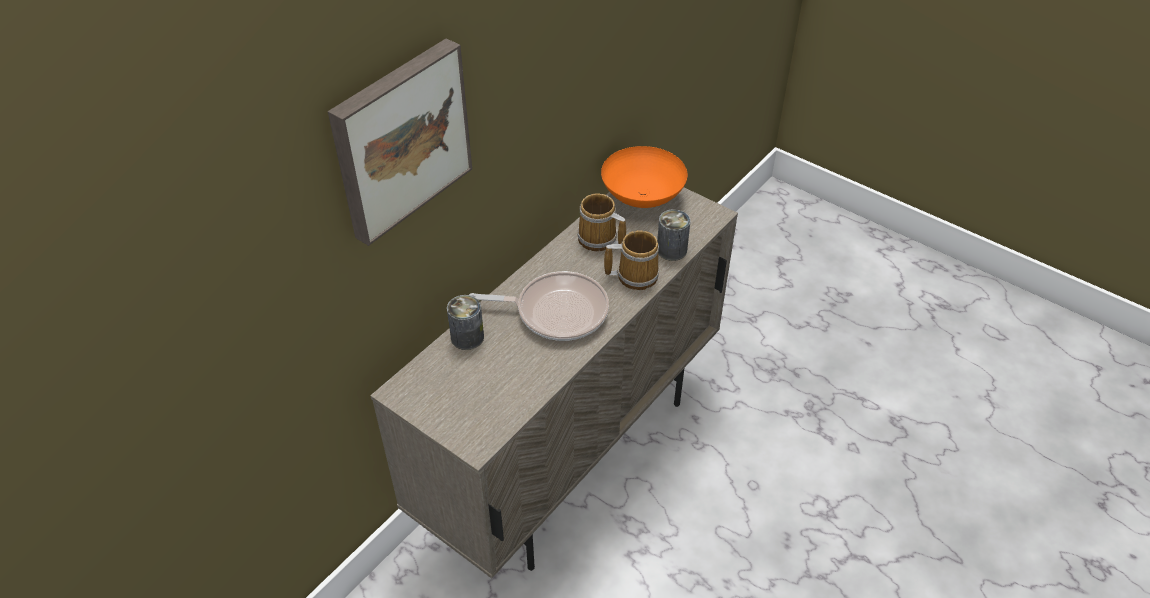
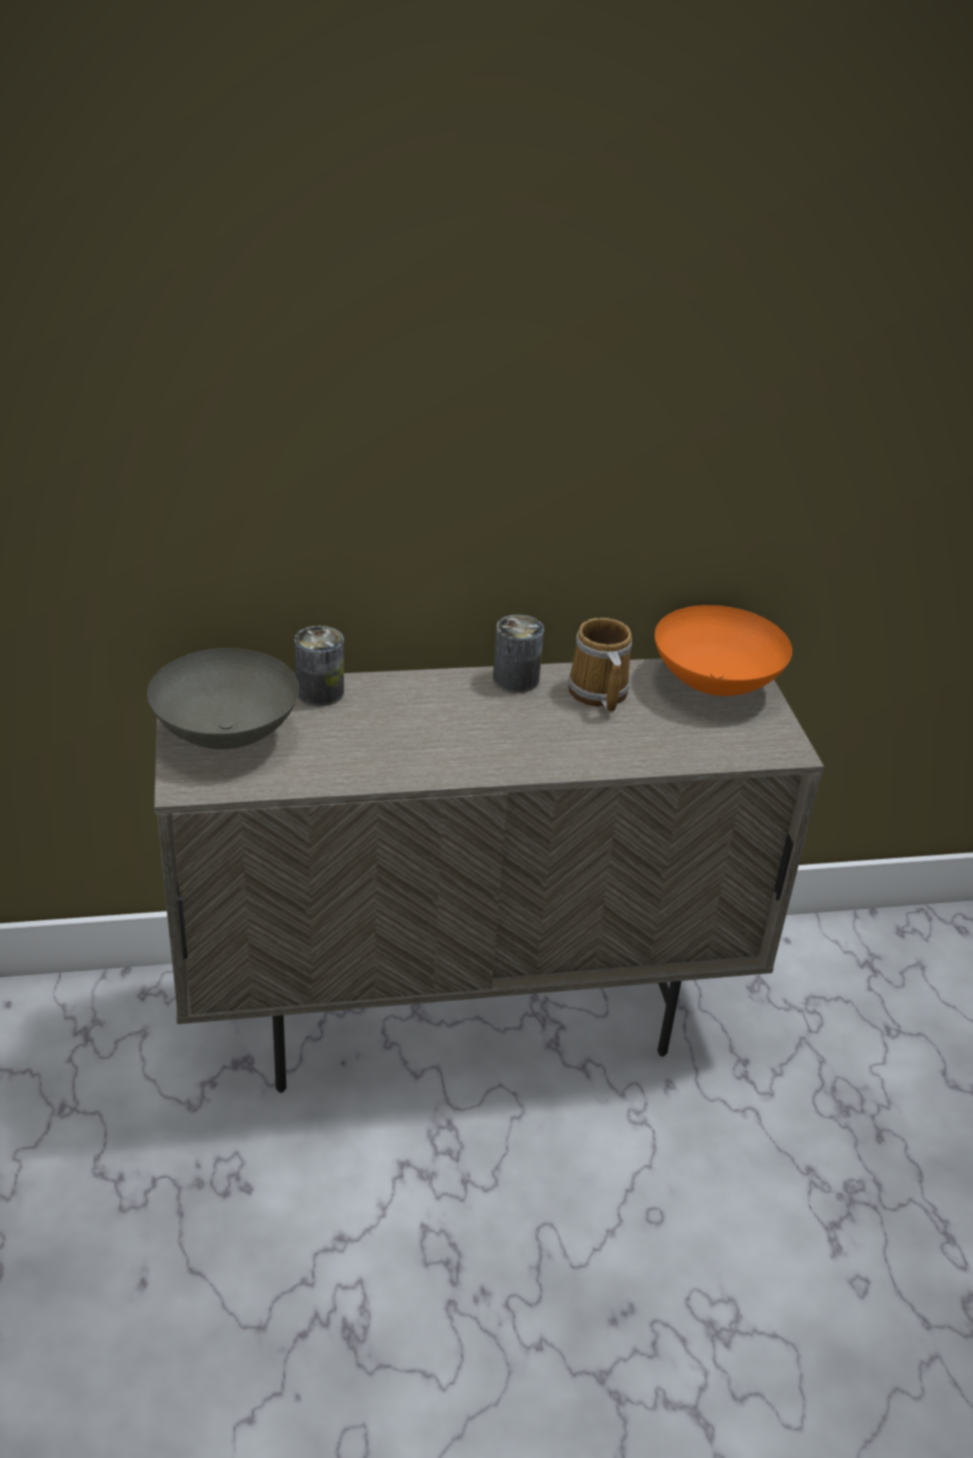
camera: 40 degrees right, 10 degrees down
(400, 139) = (284, 344): picture -> none
(456, 399) = (227, 735): none -> grey bowl
(556, 311) = (446, 726): frying pan -> none
(634, 275) = (589, 747): mug -> none
(671, 250) = (674, 751): can -> can (516, 679)

